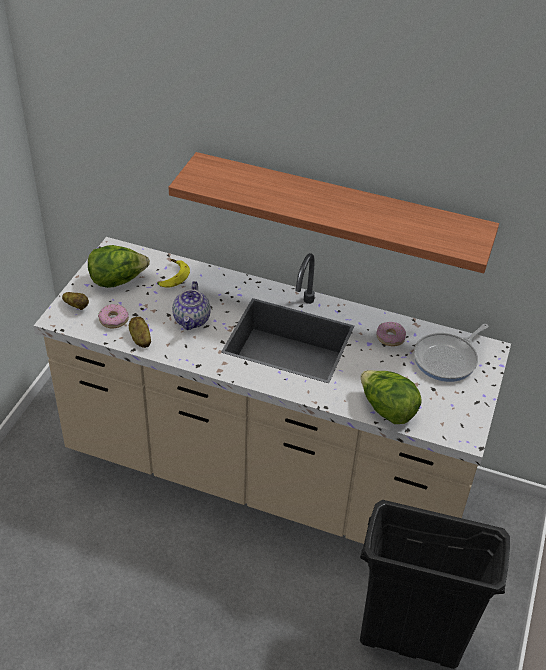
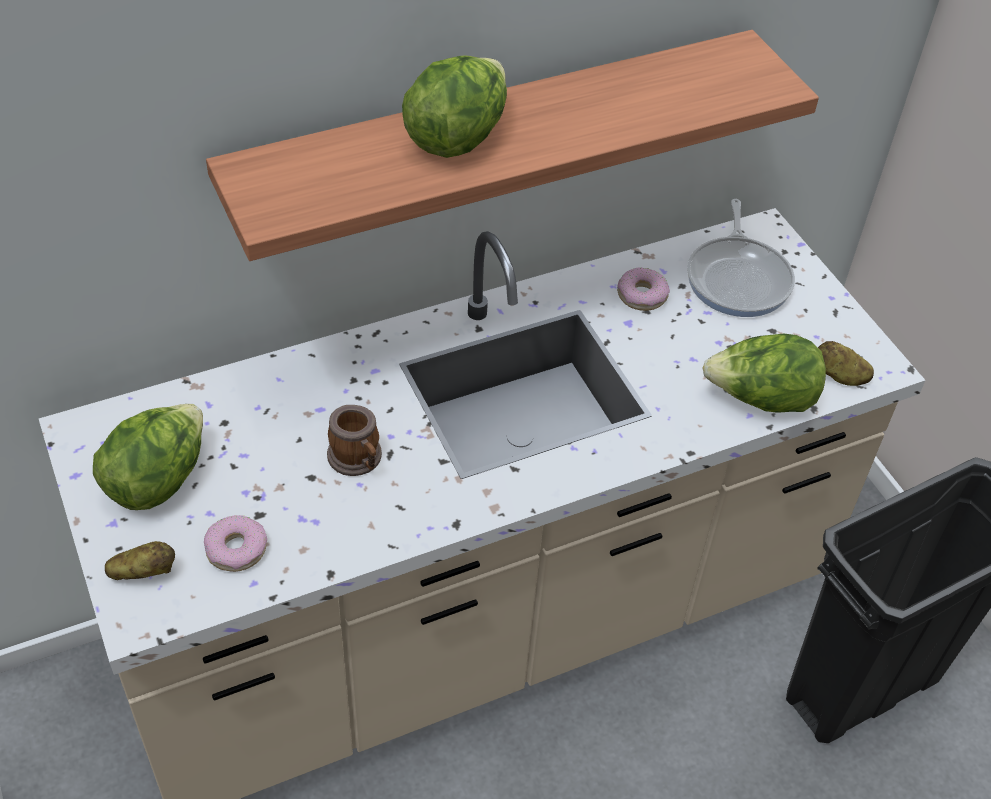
camera: 45 degrees left, 5 degrees up
(140, 339) = (319, 548): potato -> potato (839, 376)
(171, 277) = (238, 414): banana -> none
(192, 320) = (358, 460): teapot -> mug
(298, 193) = (457, 136): none -> lettuce

